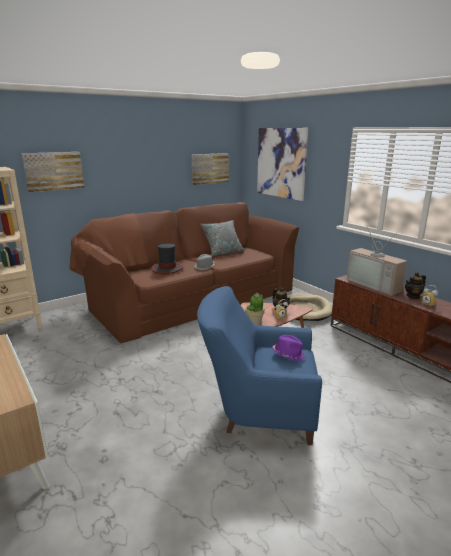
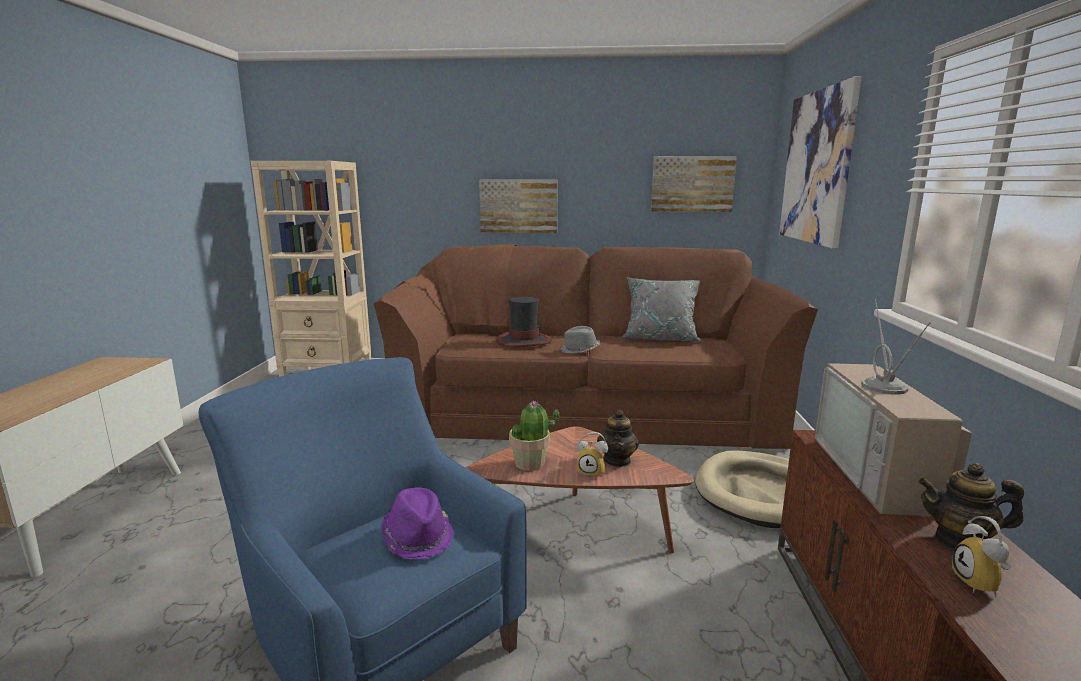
camera: 40 degrees right, 5 degrees down
(54, 171) = (418, 173): picture -> picture (518, 206)

